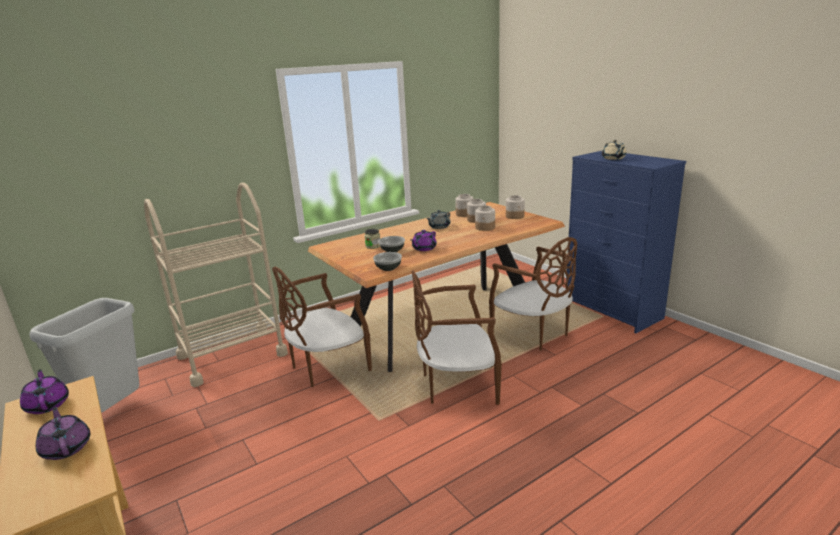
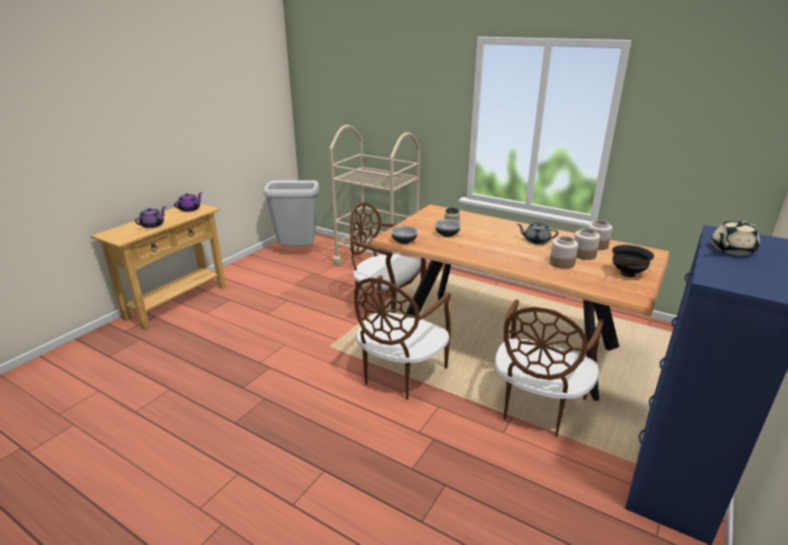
camera: 65 degrees right, 5 degrees up
(423, 248) = (465, 245): purple teapot -> none
(457, 385) = (399, 374): brown chair -> brown chair turned 120 degrees counterclockwise
(515, 216) = (628, 274): jar -> black bowl

